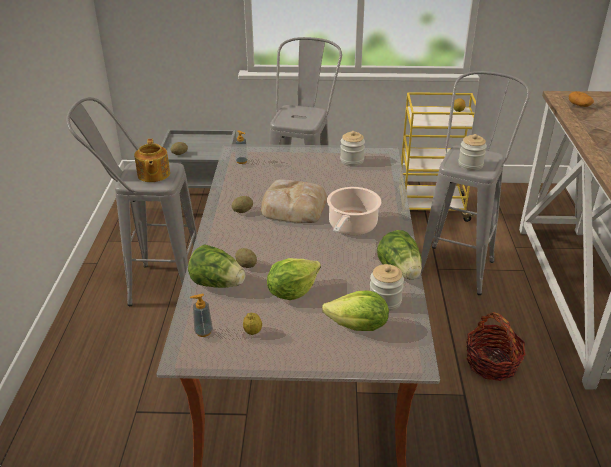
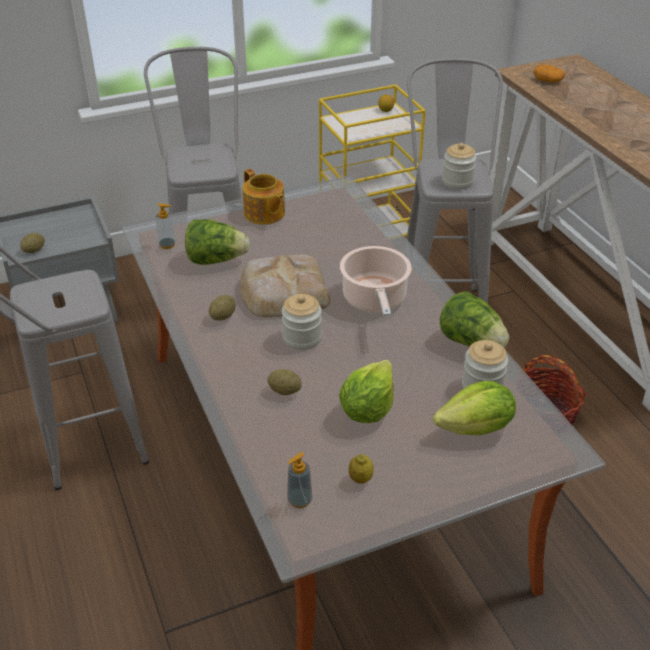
camera: 25 degrees left, 5 degrees up
(153, 175) = (63, 297): teapot -> teapot (264, 214)
(217, 284) = (267, 428): lettuce -> lettuce (216, 260)
(352, 160) = (309, 208): jar -> jar (302, 338)

